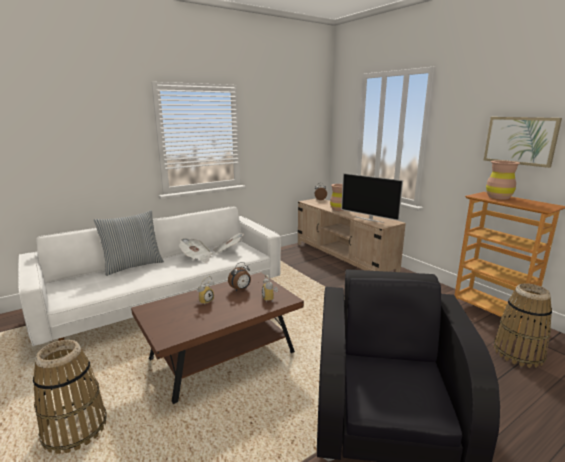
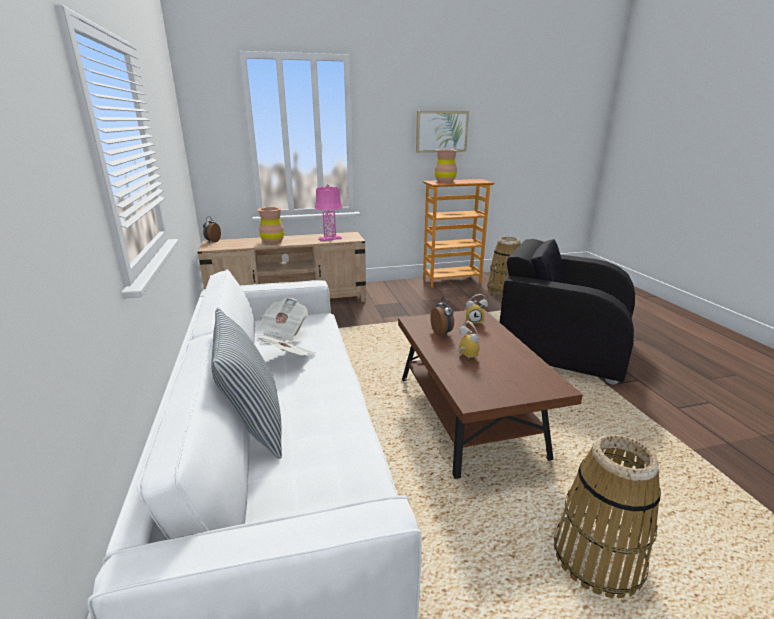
camera: 70 degrees left, 5 degrees up
(369, 219) = (330, 239): television -> pink table lamp

